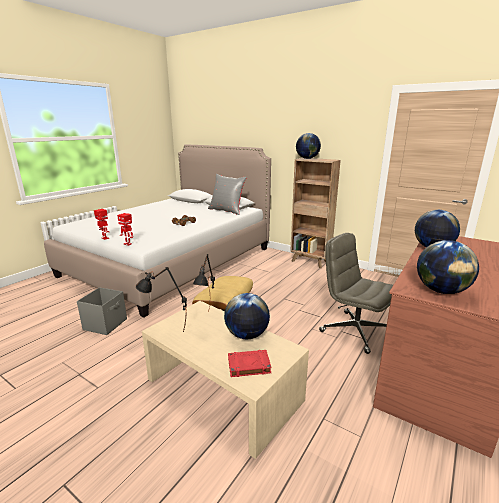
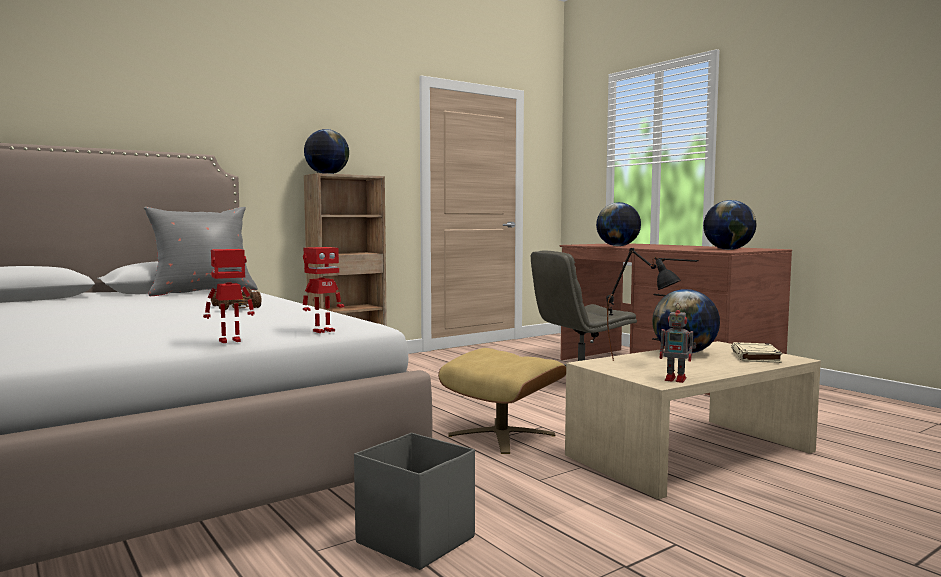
camera: 70 degrees left, 15 degrees down
(165, 334) = (677, 379): black table lamp -> toy robot
(248, 366) = (756, 357): red book -> beige book

